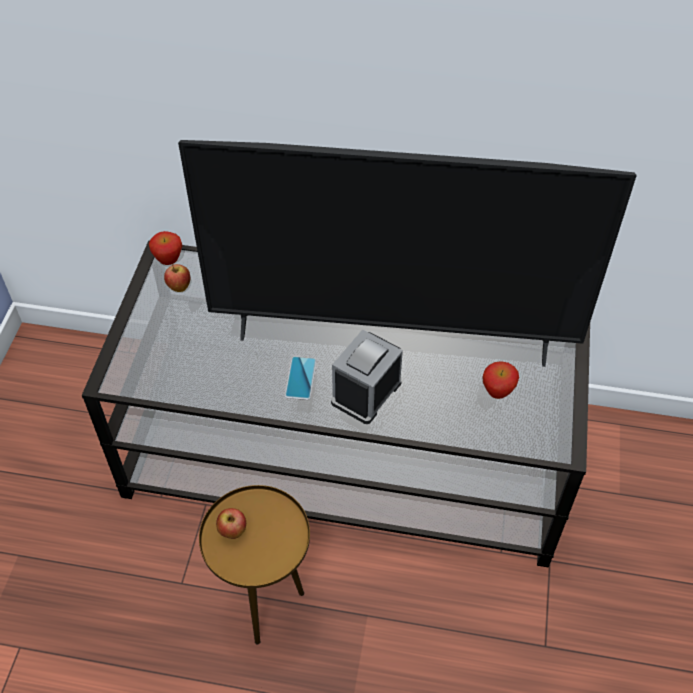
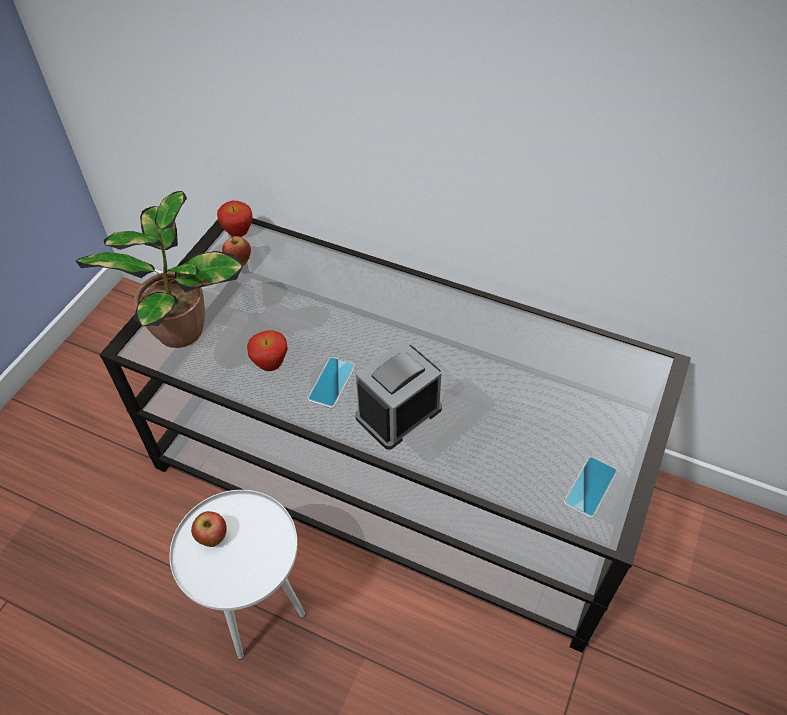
camera: 15 degrees right, 0 degrees up
(149, 357) = (182, 328): none -> potted plant
(266, 605) = (262, 618): brown side table -> white side table
(392, 336) = (448, 356): television -> none
(497, 393) = (549, 444): apple -> apple (271, 365)
(538, 419) = (590, 487): none -> phone

